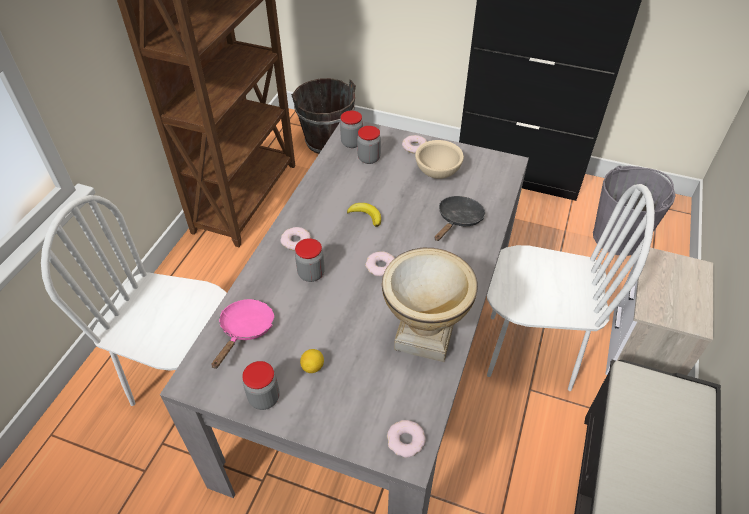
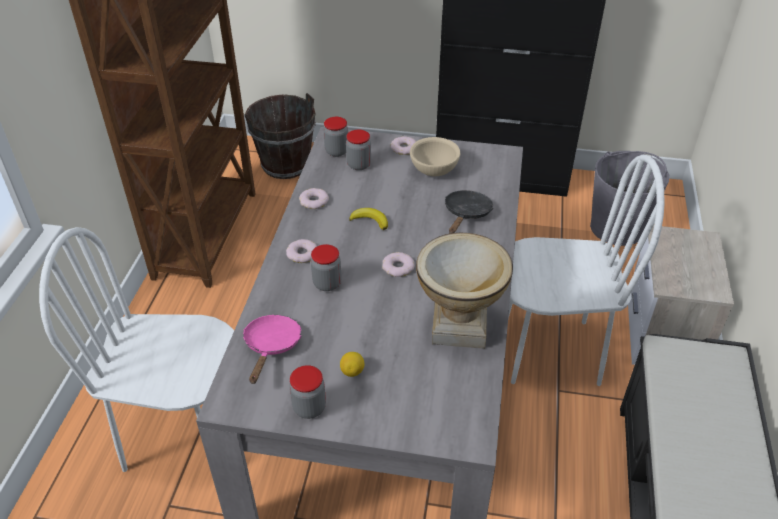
camera: 10 degrees left, 5 degrees down
(406, 440) = (464, 425): donut -> donut (314, 201)

